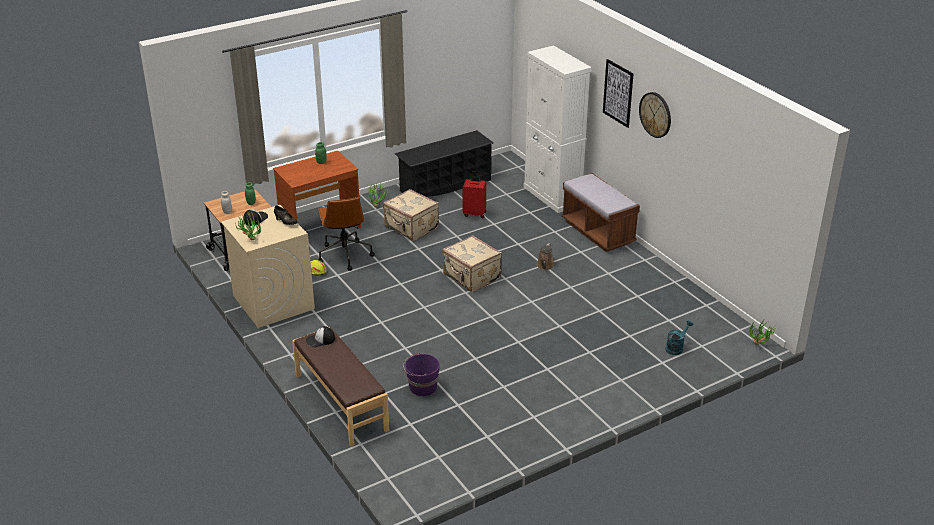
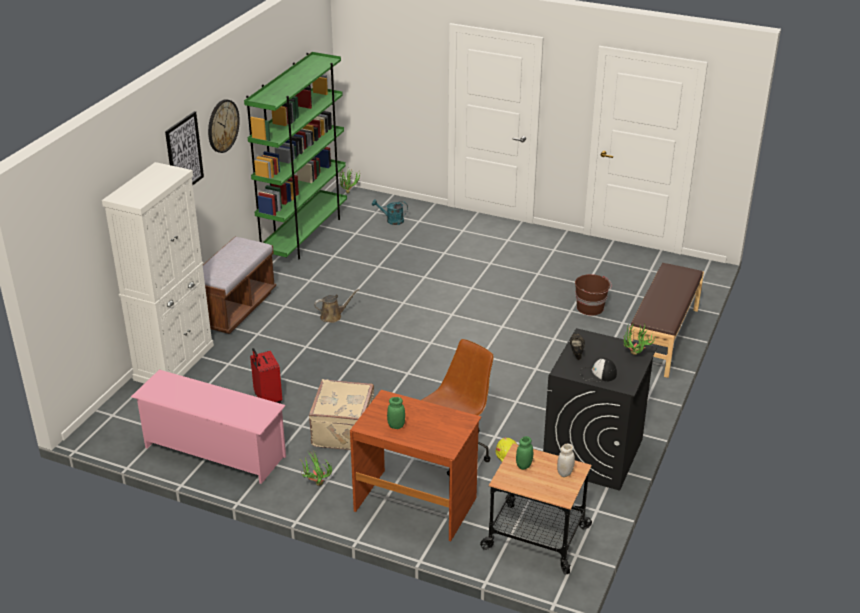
camera: 125 degrees left, 0 degrees up
(273, 302) = (593, 454): beige washing machine -> black washing machine
(320, 340) = (656, 317): cap -> none
(422, 387) = (590, 308): purple bucket -> brown bucket
(445, 185) = (214, 452): black shoe rack -> pink shoe rack
(471, 277) = (400, 349): beige suitcase -> none
(688, 294) = (304, 235): none -> green bookcase

